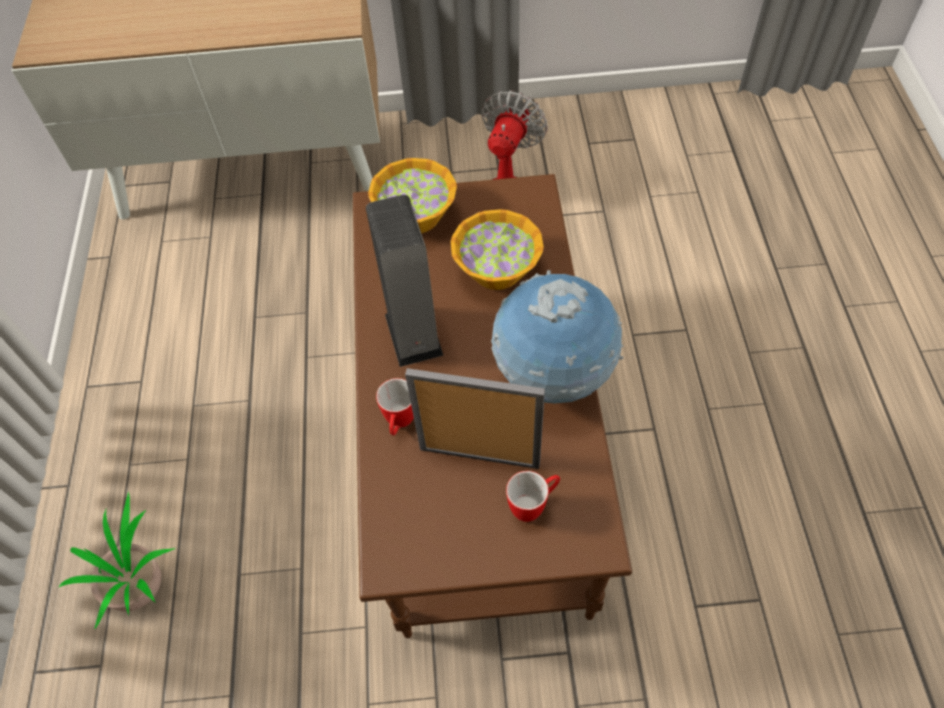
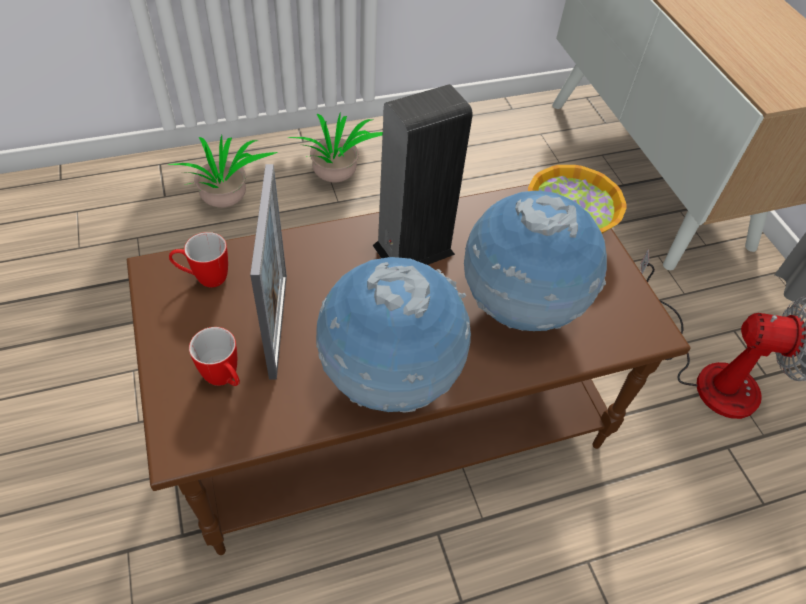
camera: 70 degrees right, 5 degrees down
(151, 456) = (336, 179): none -> potted plant
(399, 424) = (307, 255): mug -> mug (204, 278)
(497, 270) = (519, 308): bowl -> globe

